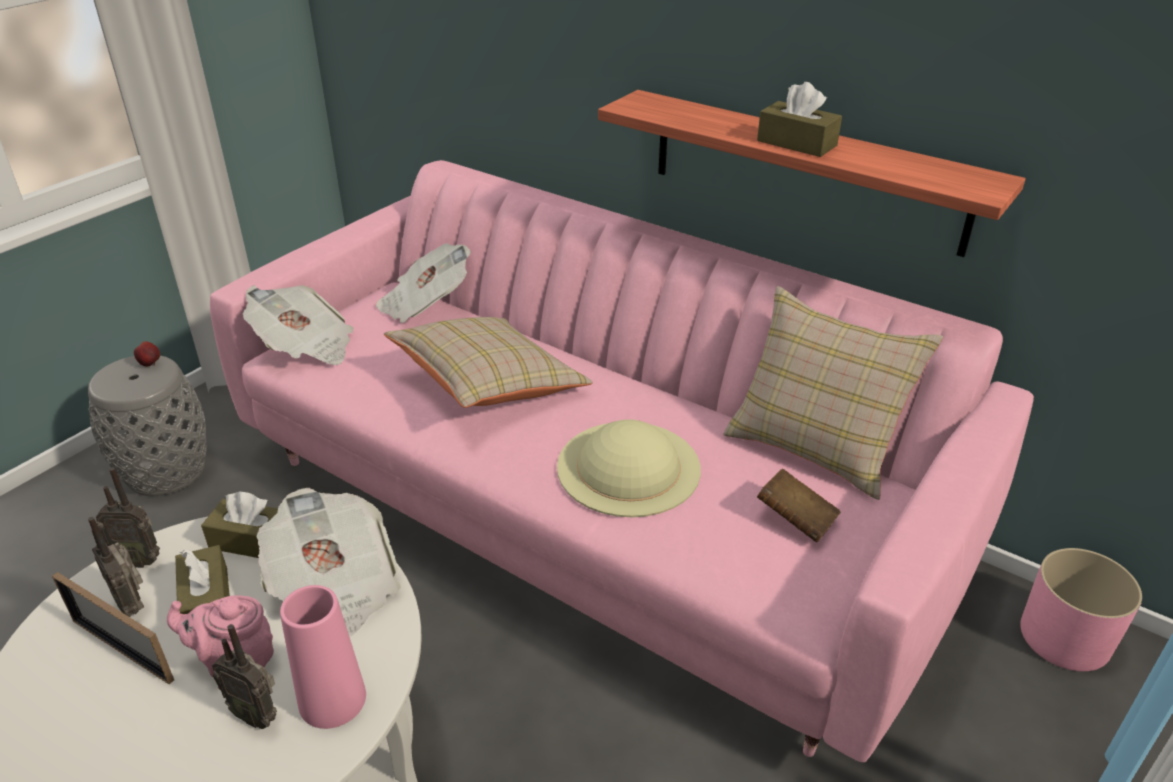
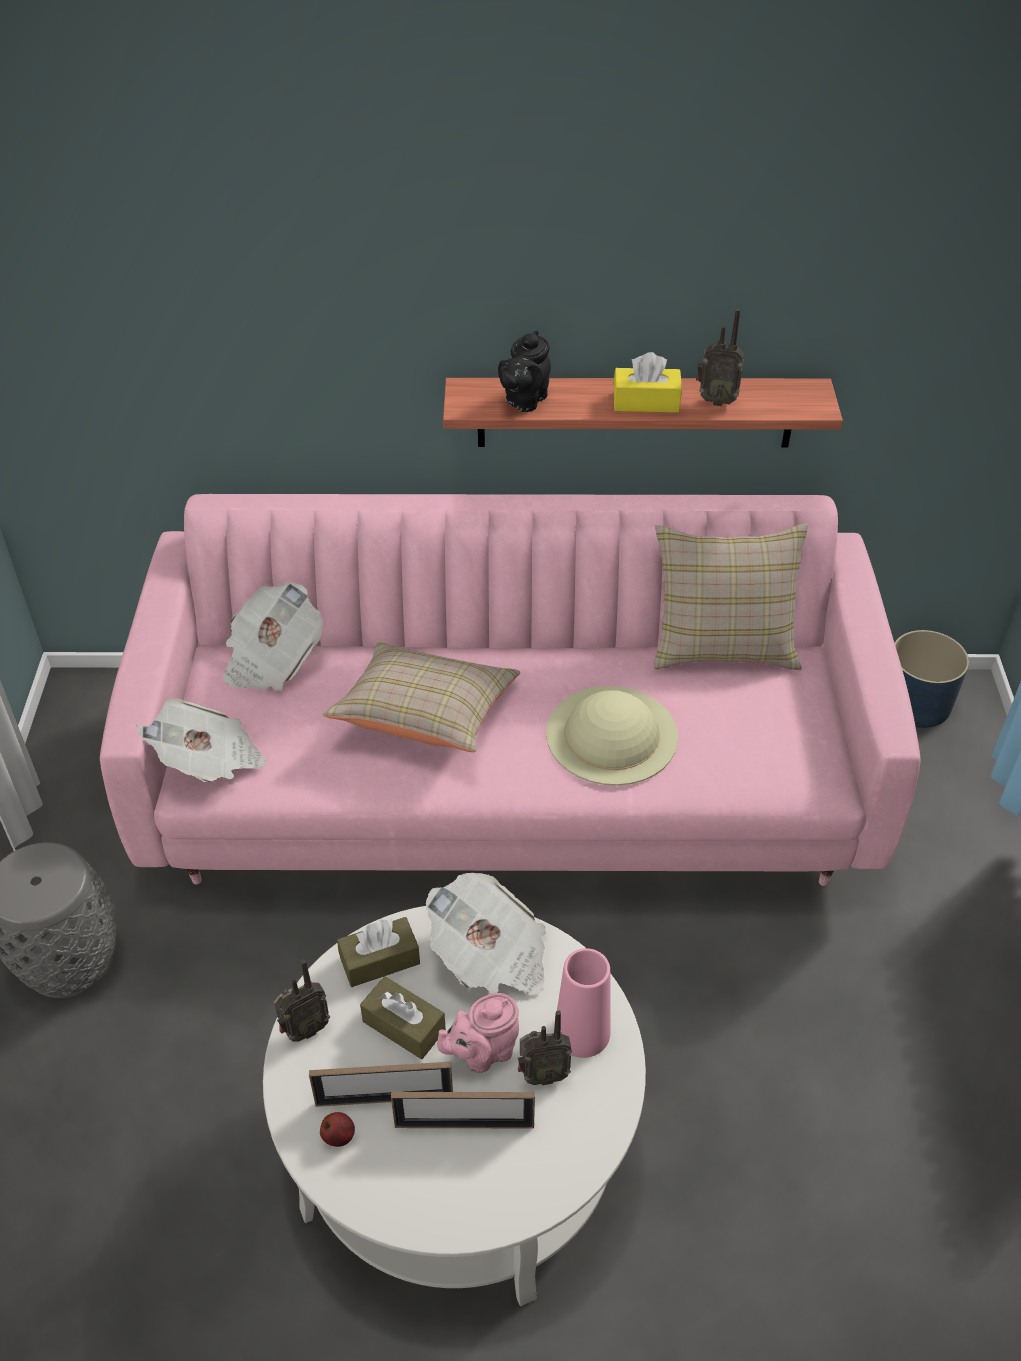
camera: 35 degrees left, 10 degrees up
(133, 605) = (348, 1065): radio -> radio (715, 400)
(149, 713) = (464, 1125): none -> picture frame
(150, 364) = (36, 858): apple -> apple (339, 1136)
(682, 115) = (524, 401): none -> black teapot
(795, 520) = (762, 716): brown book -> none
(796, 143) = (646, 402): brown tissue box -> yellow tissue box
(1065, 636) = (916, 702): pink planter -> blue planter

